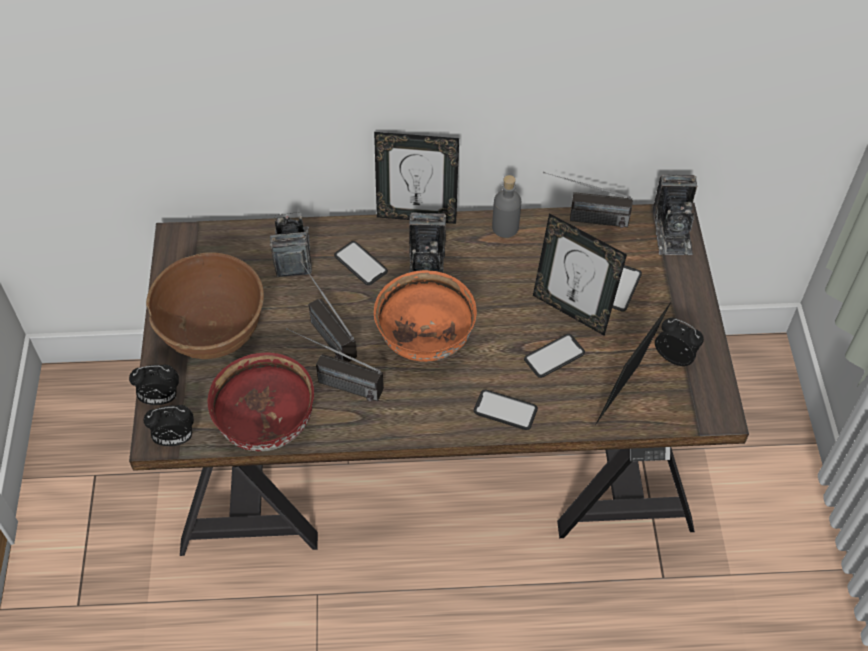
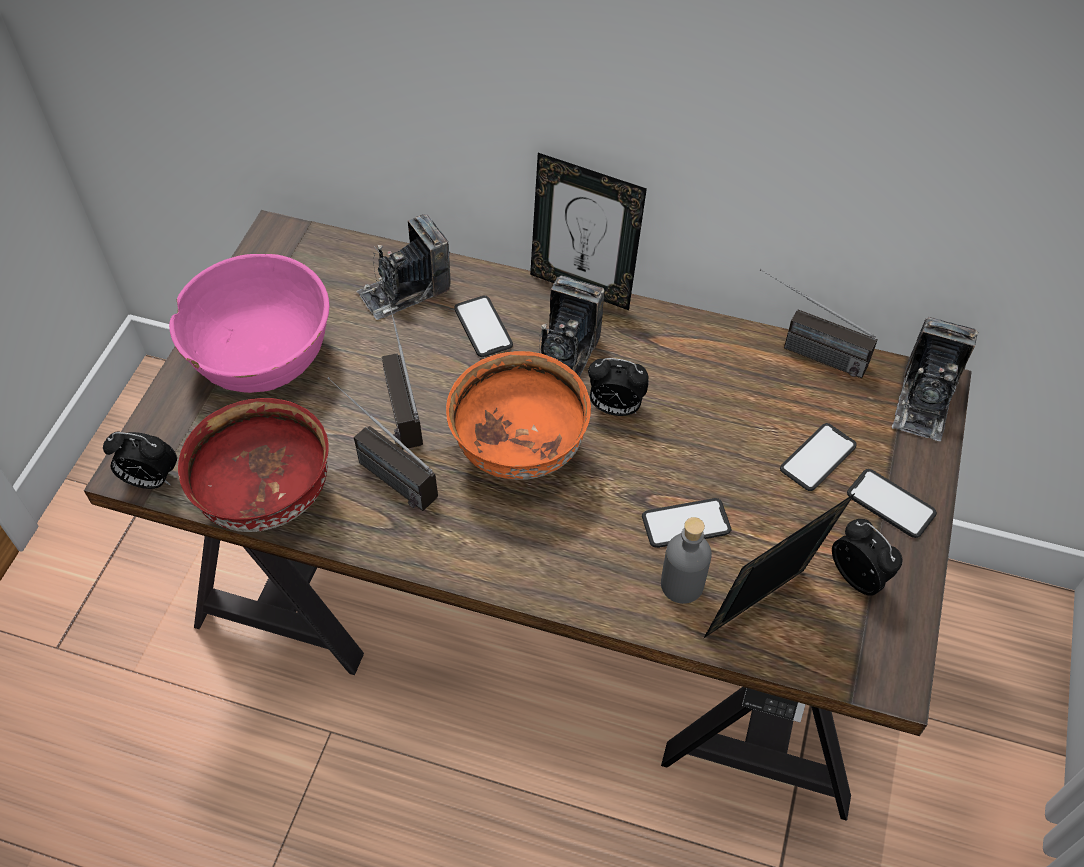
camera: 20 degrees right, 0 degrees up
(160, 398) = (158, 423): alarm clock -> alarm clock (615, 408)
(213, 330) = (263, 357): brown bowl -> pink bowl
(293, 253) = (405, 290): camera -> camera turned 135 degrees counterclockwise
(505, 227) = (692, 333): grey bottle -> grey bottle (682, 585)
(505, 410) = (586, 577): phone -> phone (890, 504)
(571, 310) = (736, 468): picture frame -> none

